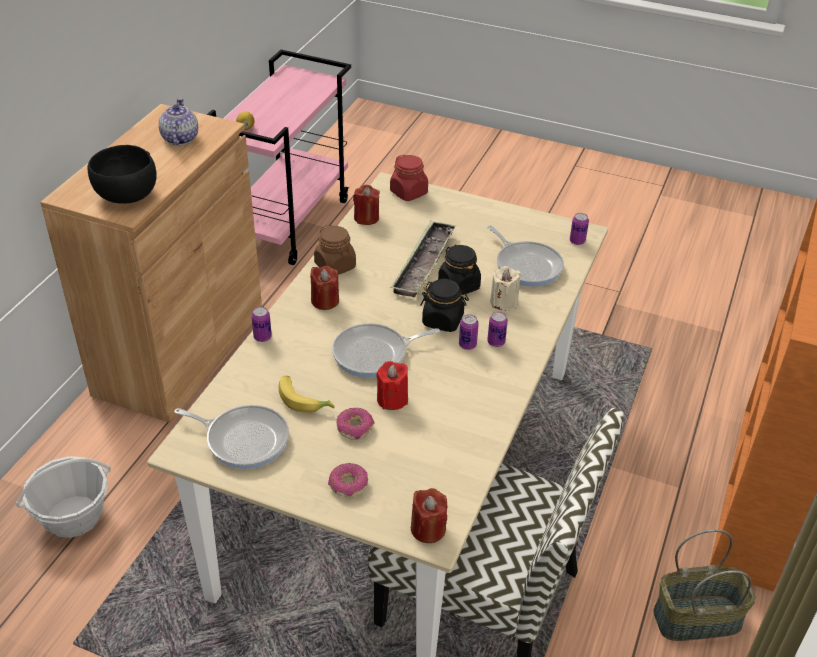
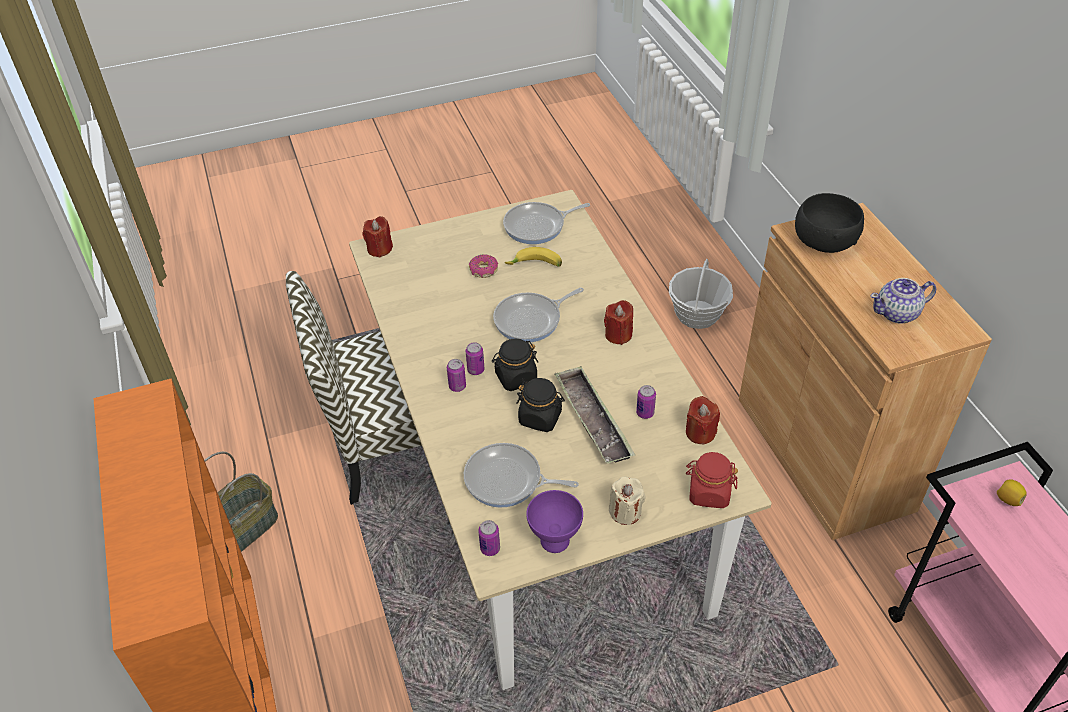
camera: 140 degrees right, 5 degrees up
(179, 139) = (897, 313): teapot -> teapot turned 120 degrees clockwise
(262, 337) = (618, 283): can -> can (645, 413)
(335, 266) = (654, 367): brown jar -> none
(348, 485) = (449, 242): donut -> none
(374, 354) = (531, 320): frying pan -> frying pan turned 150 degrees counterclockwise
(392, 399) = (482, 300): red candle -> none
(504, 302) = (488, 427): beige candle -> beige candle (625, 512)
(531, 223) = (556, 541): none -> purple bowl

